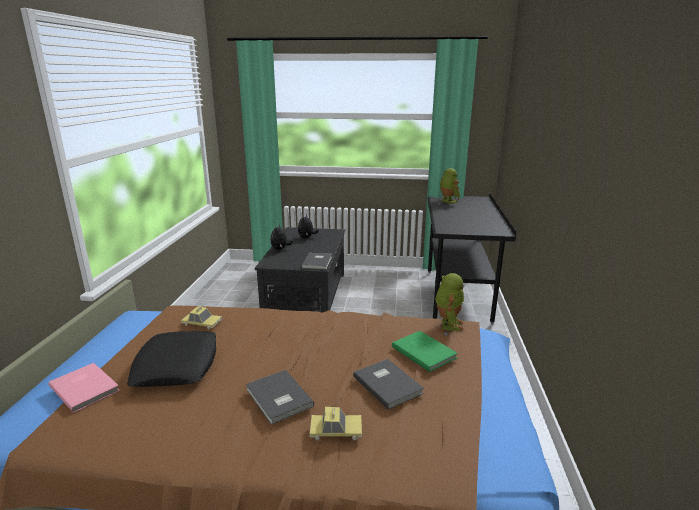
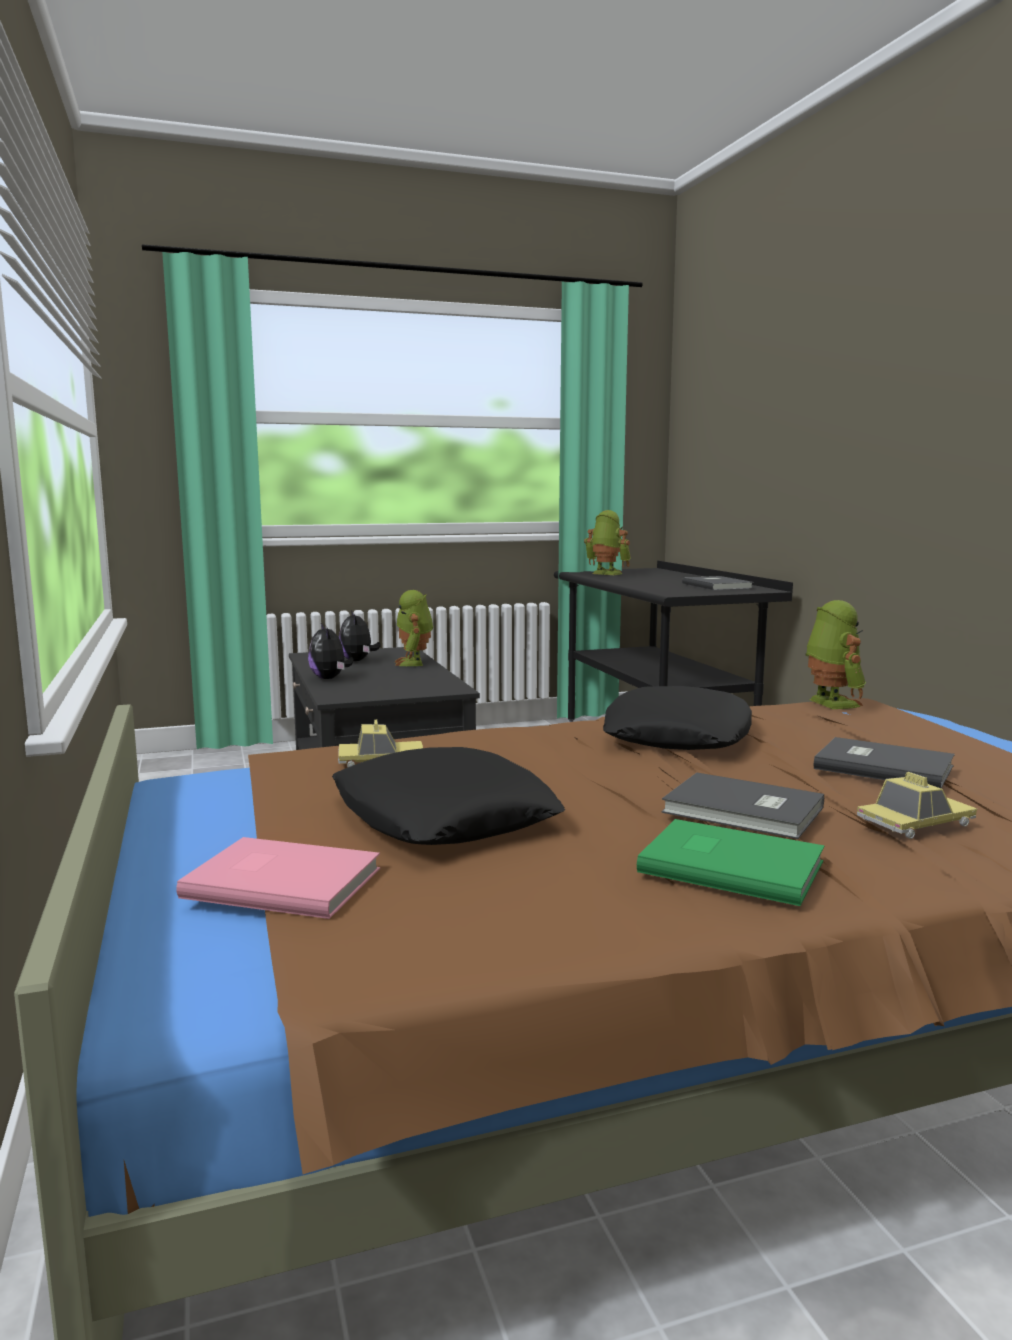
camera: 25 degrees left, 10 degrees down
(318, 262) = (439, 685): grey book -> grey book (718, 586)
(328, 243) = (414, 663): none -> toy robot
(335, 334) = (677, 735): none -> black pillow
(424, 351) = (860, 729): green book -> green book (729, 864)

